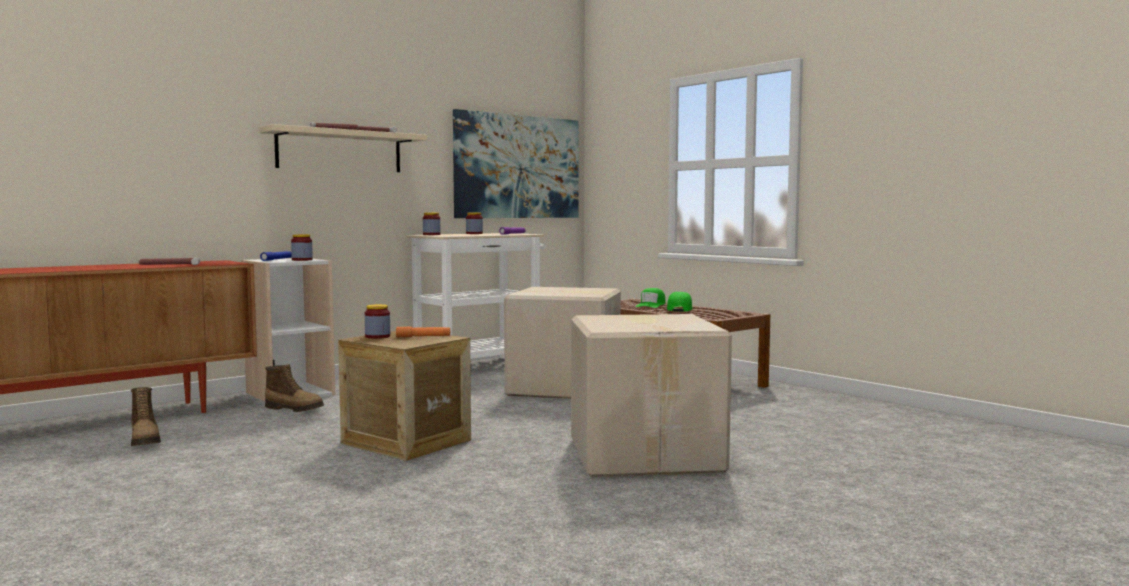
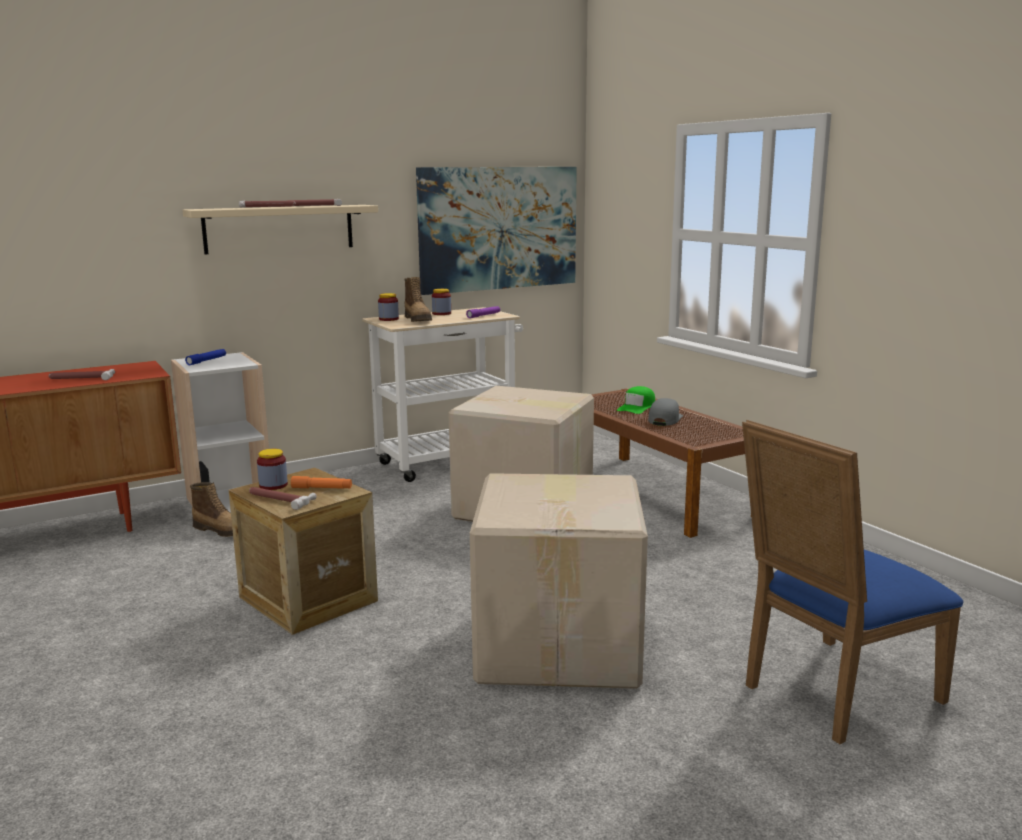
camera: 10 degrees right, 10 degrees up
(145, 441) = (51, 578): boot -> boot (418, 320)
(302, 260) = (231, 363): jar -> none
(391, 342) = (279, 499): none -> hammer
(680, 309) = (665, 419): green cap -> grey cap
(878, 467) = (831, 693): none -> blue chair

